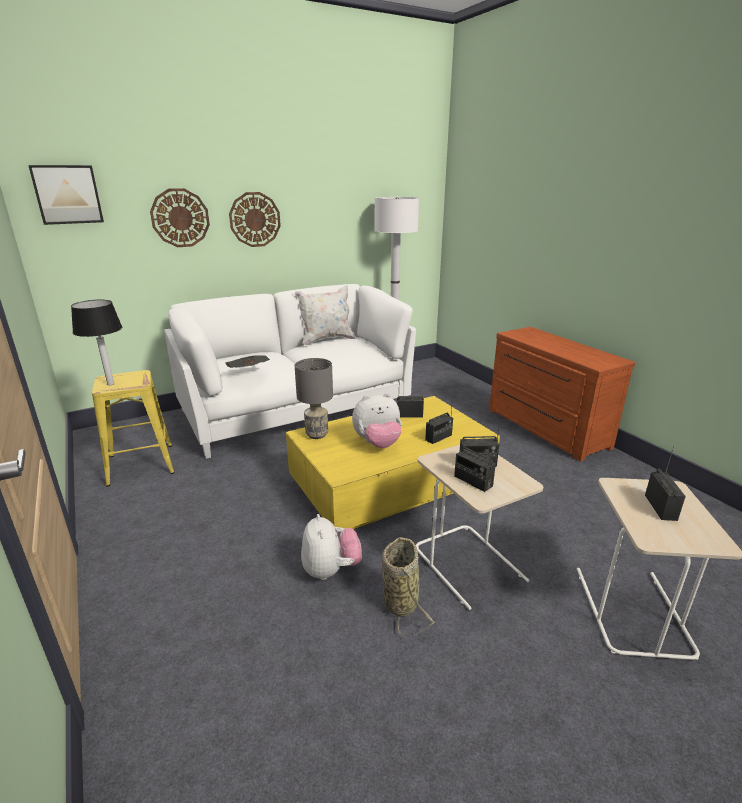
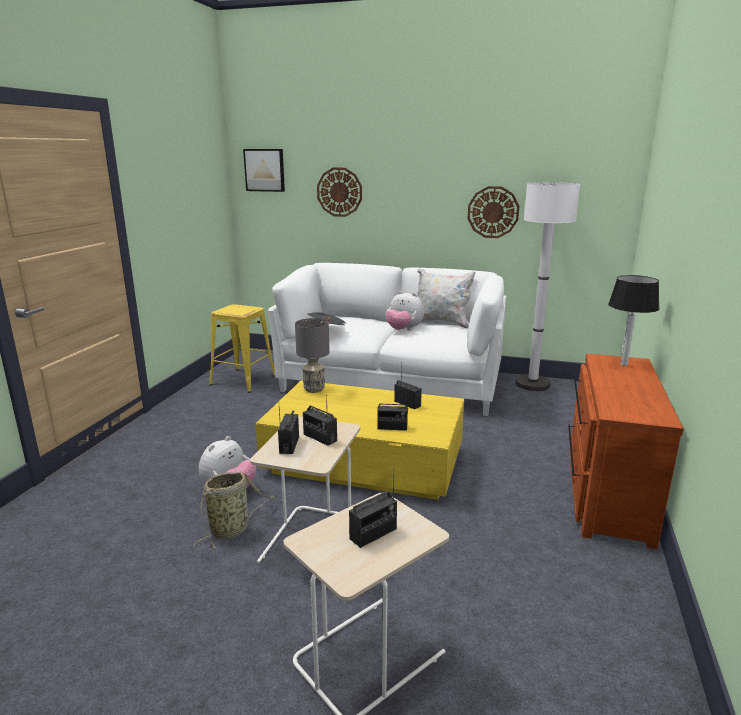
camera: 45 degrees right, 5 degrees down
(111, 384) = (229, 310): table lamp -> table lamp (624, 364)
(255, 219) = (403, 197): wall clock -> wall clock (493, 212)
(378, 444) = (339, 411): plush toy -> plush toy (403, 330)

